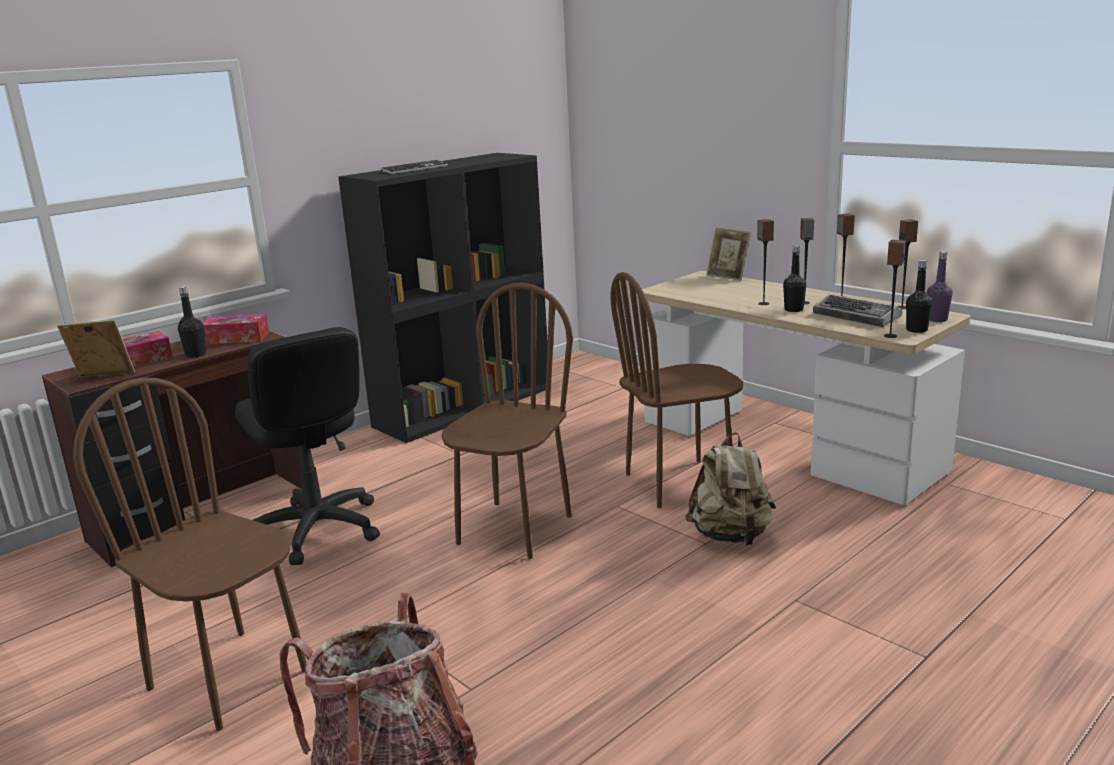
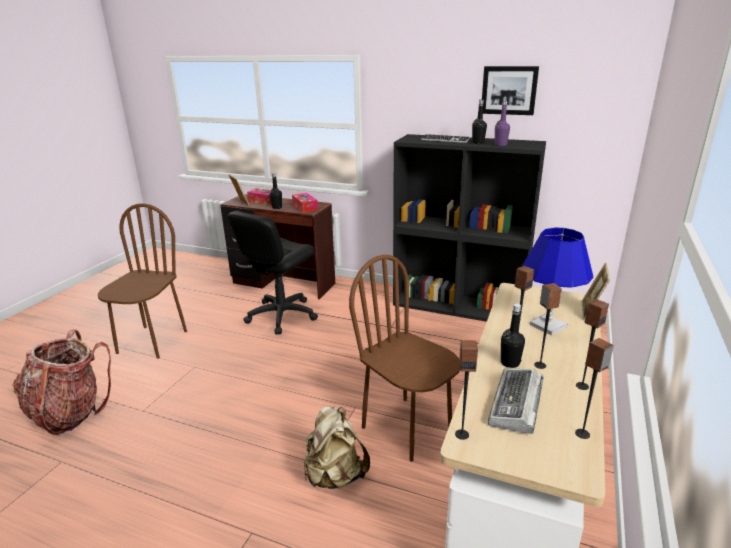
camera: 65 degrees right, 5 degrees up
(445, 95) = (509, 90): none -> picture
(513, 529) = (306, 375): brown chair -> none
(740, 291) = (548, 325): none -> blue table lamp
(916, 330) = (497, 453): black bottle -> black bottle (478, 143)
(937, 319) = (553, 467): purple bottle -> purple bottle (500, 145)

